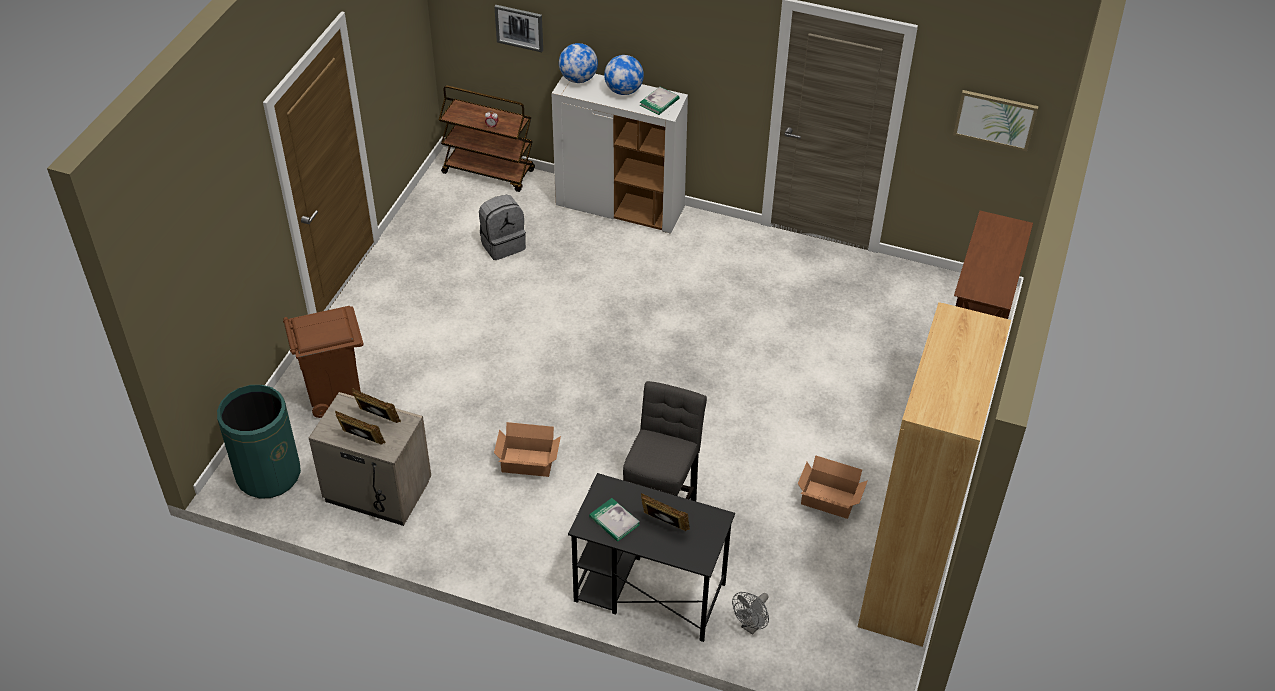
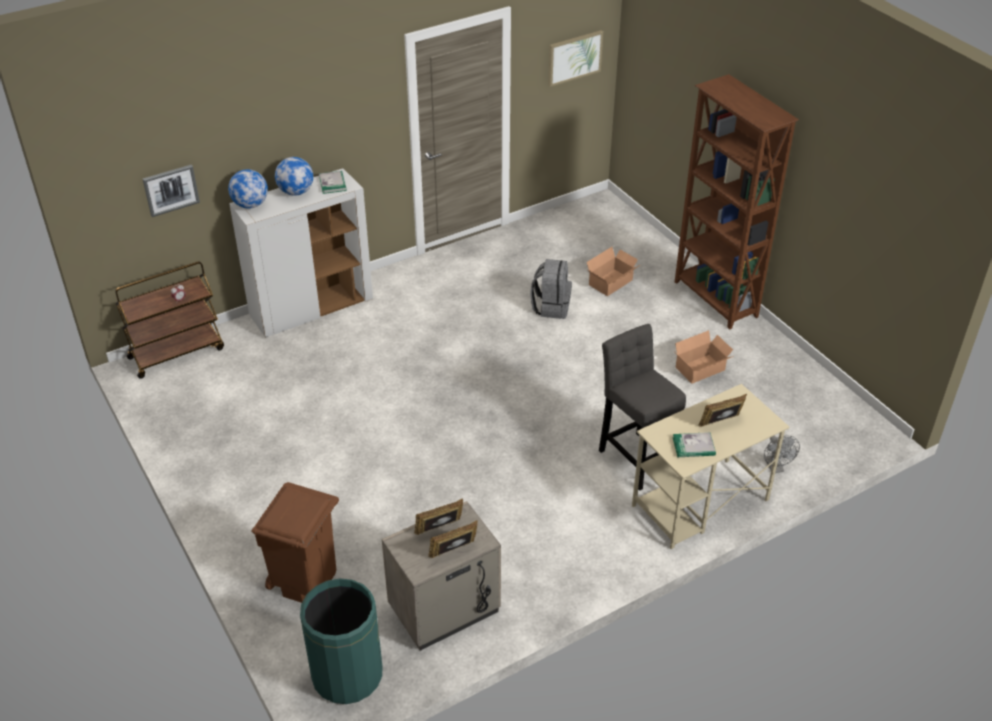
camera: 50 degrees left, 5 degrees down
(502, 244) = (266, 389): grey backpack -> grey backpack (551, 307)
(528, 464) = (512, 500): cardboard box -> cardboard box (612, 283)
(648, 592) = (699, 503): black desk -> beige desk
(906, 578) = (798, 374): brown bookcase -> none

